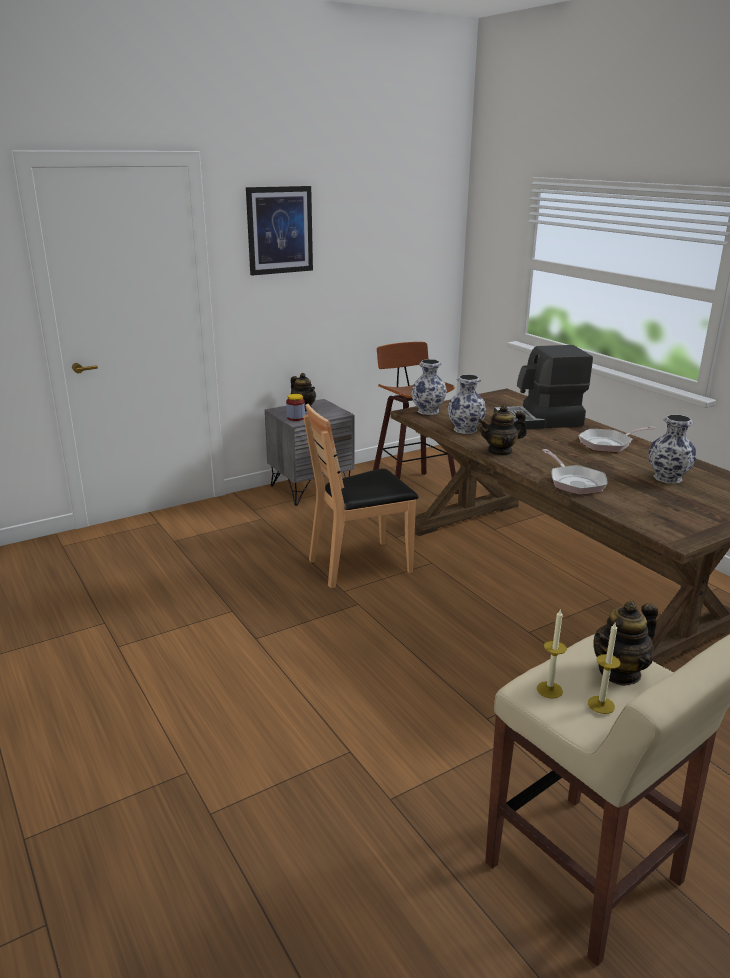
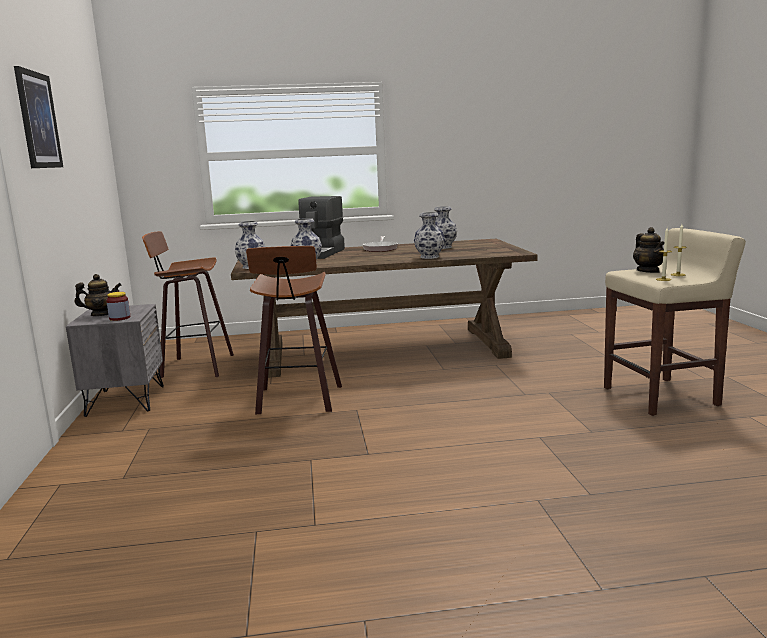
camera: 65 degrees left, 10 degrees down
(360, 565) = (298, 401): brown chair -> stool
(500, 451) = (359, 262): teapot -> none
(574, 482) = (429, 257): frying pan -> vase

